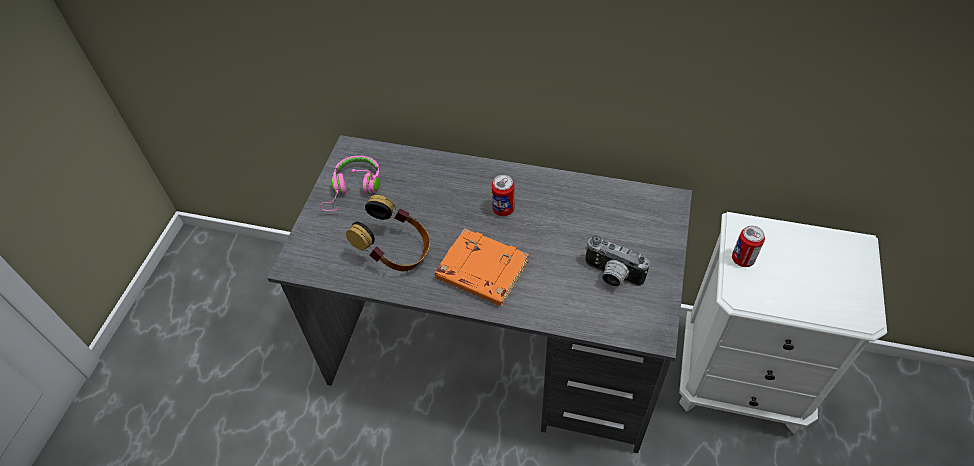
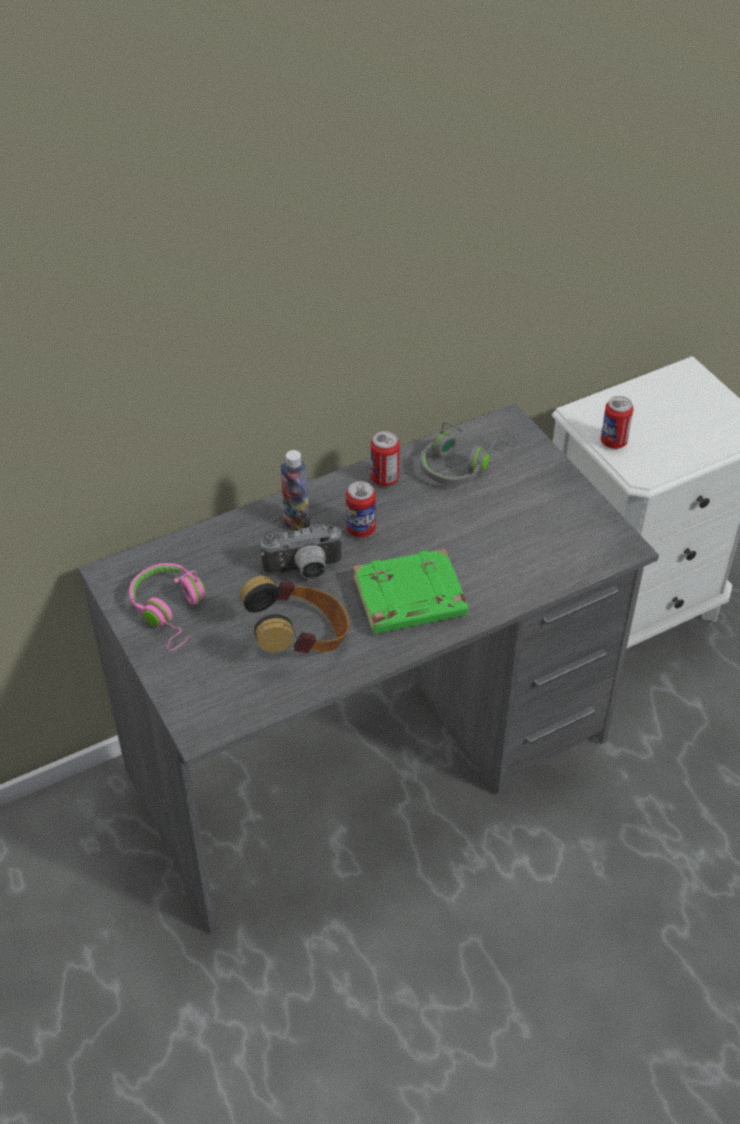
camera: 45 degrees left, 5 degrees down
(473, 181) = (296, 522): none -> bottle
(481, 272) = (409, 600): orange book -> green book
(552, 187) = (384, 479): none -> can
(610, 208) = (462, 464): none -> grey headphones
(611, 276) = (532, 523): camera -> camera (304, 571)

